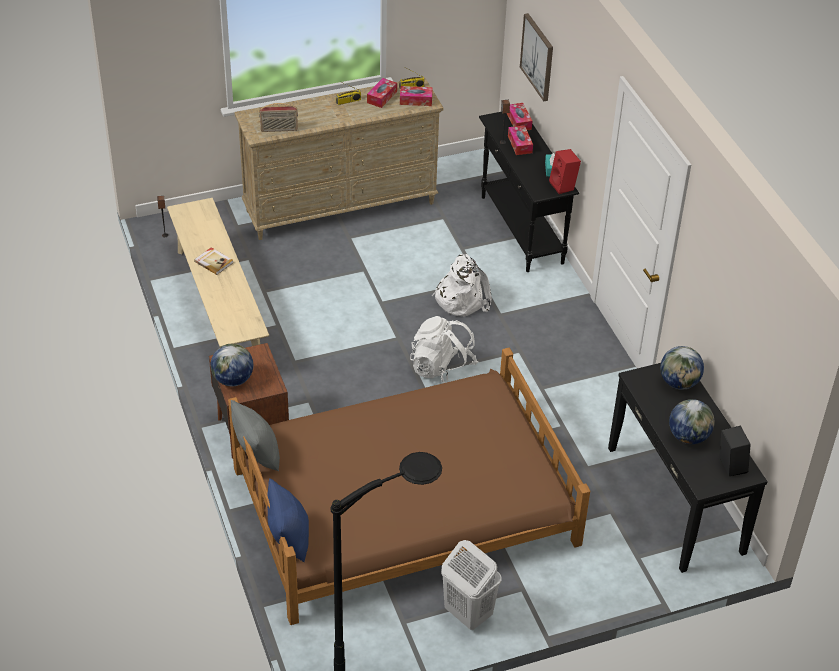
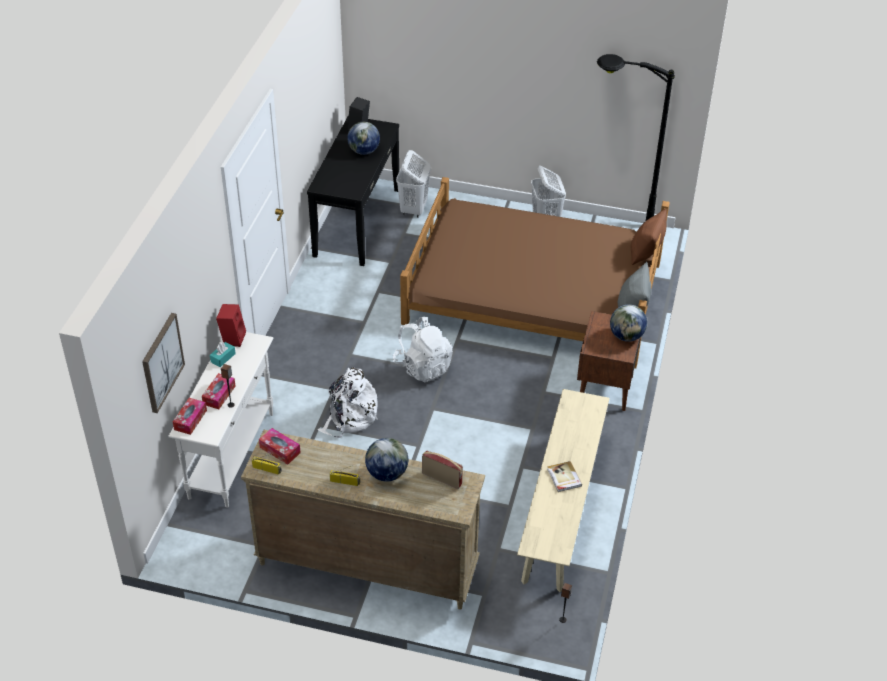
camera: 145 degrees left, 0 degrees up
(289, 538) = (646, 253): blue pillow -> brown pillow
(382, 97) = (308, 470): tissue box -> none
(521, 230) = (232, 454): black console table -> white console table
(635, 551) = (413, 209): none -> white laundry basket
(679, 383) = (330, 178): globe -> globe (387, 473)

